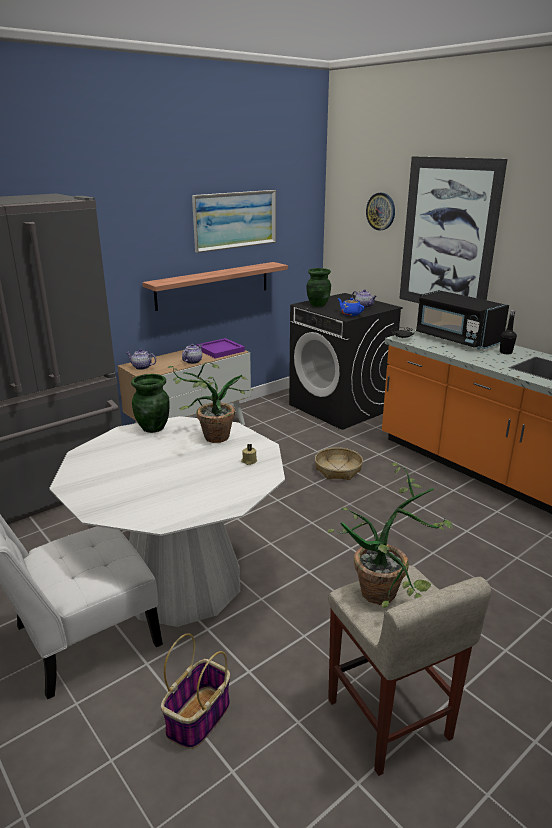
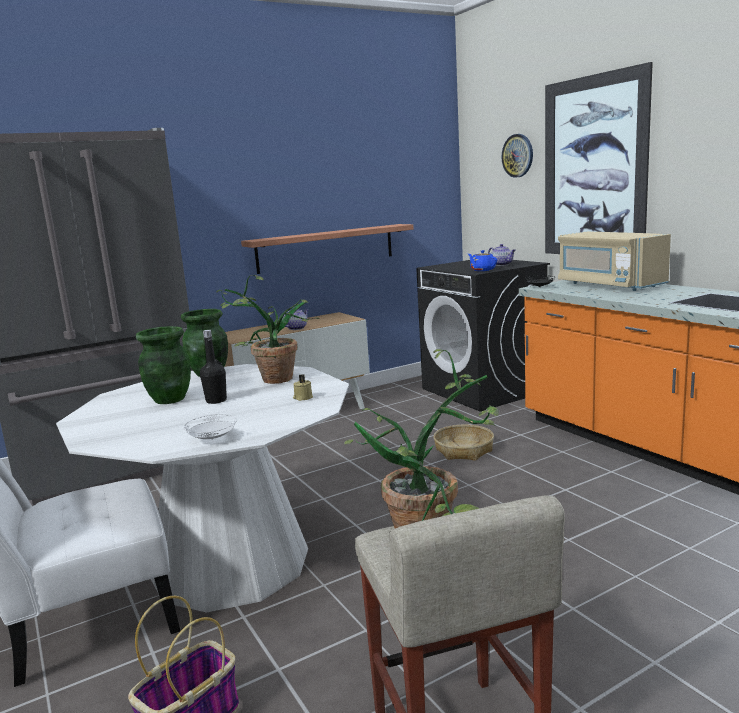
camera: 10 degrees right, 10 degrees down
(141, 367) = (237, 334): teapot -> none
(197, 509) = (212, 439): none -> white plate
(220, 350) = (333, 318): purple tray -> none
(235, 220) = (350, 175): picture -> none
(317, 305) = (448, 266): green vase -> green vase (169, 399)
(456, 339) = (608, 285): black microwave -> beige microwave
(505, 352) = (670, 292): black bottle -> black bottle (216, 400)

